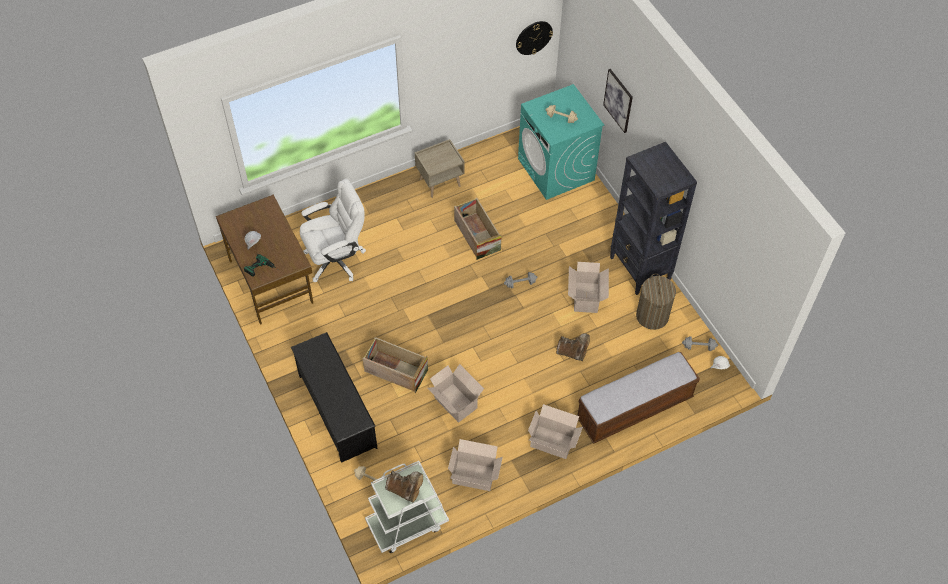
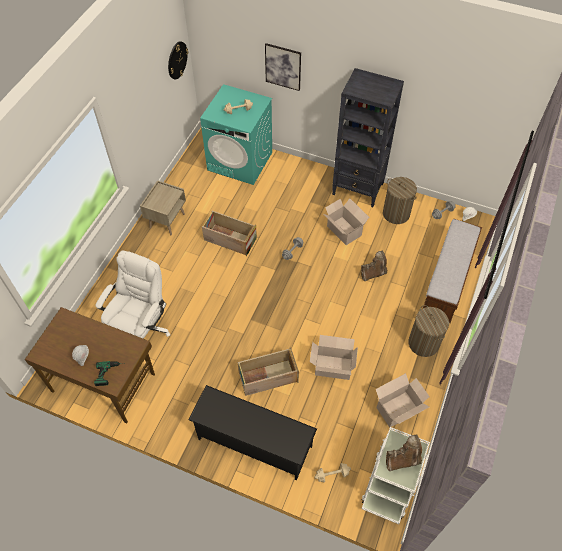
camera: 40 degrees left, 0 degrees up
(553, 443) = (423, 343): cardboard box -> laundry basket

